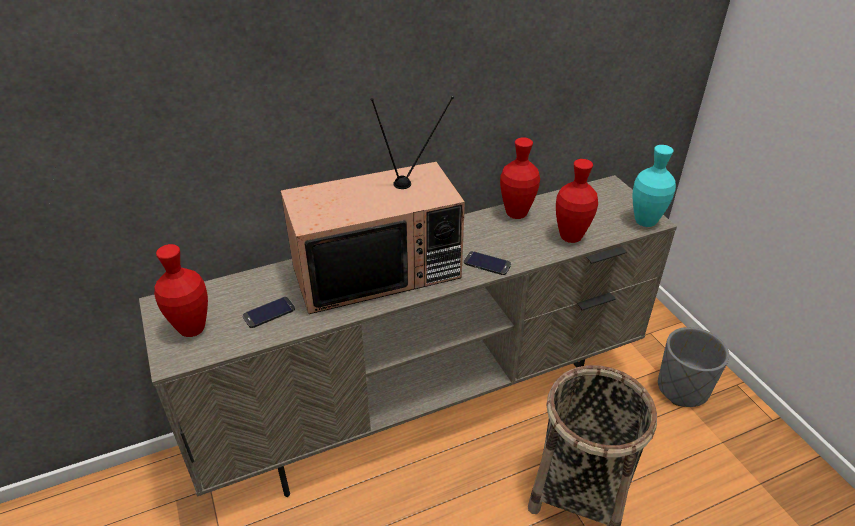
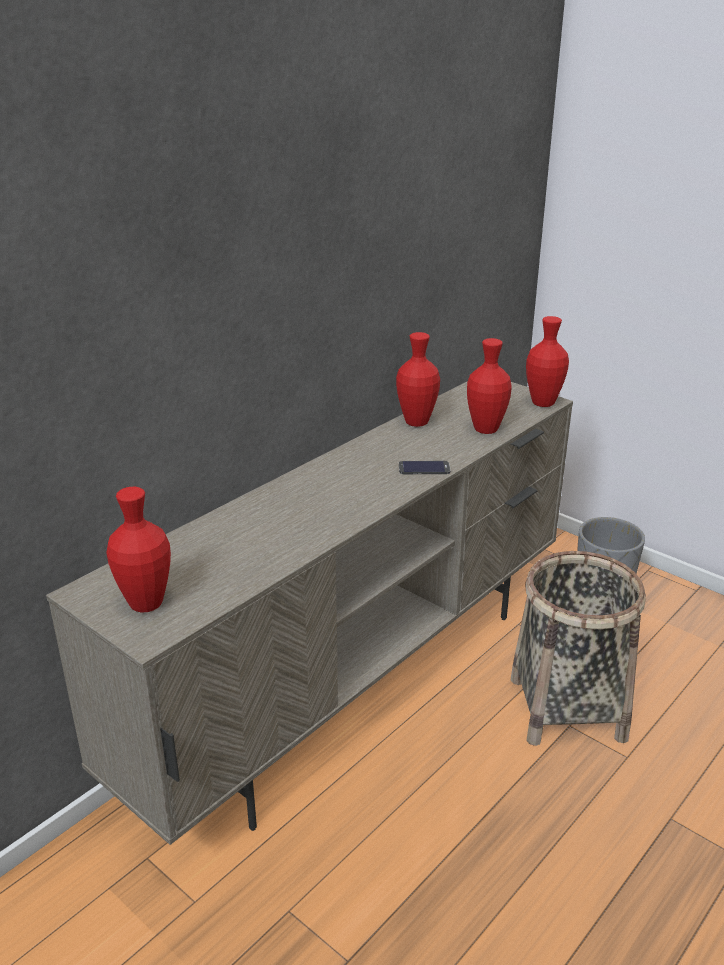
camera: 25 degrees left, 10 degrees down
(269, 312) = (226, 565): phone -> none
(377, 270) = (314, 500): television -> none
(645, 221) = (543, 403): turquoise vase -> red vase

